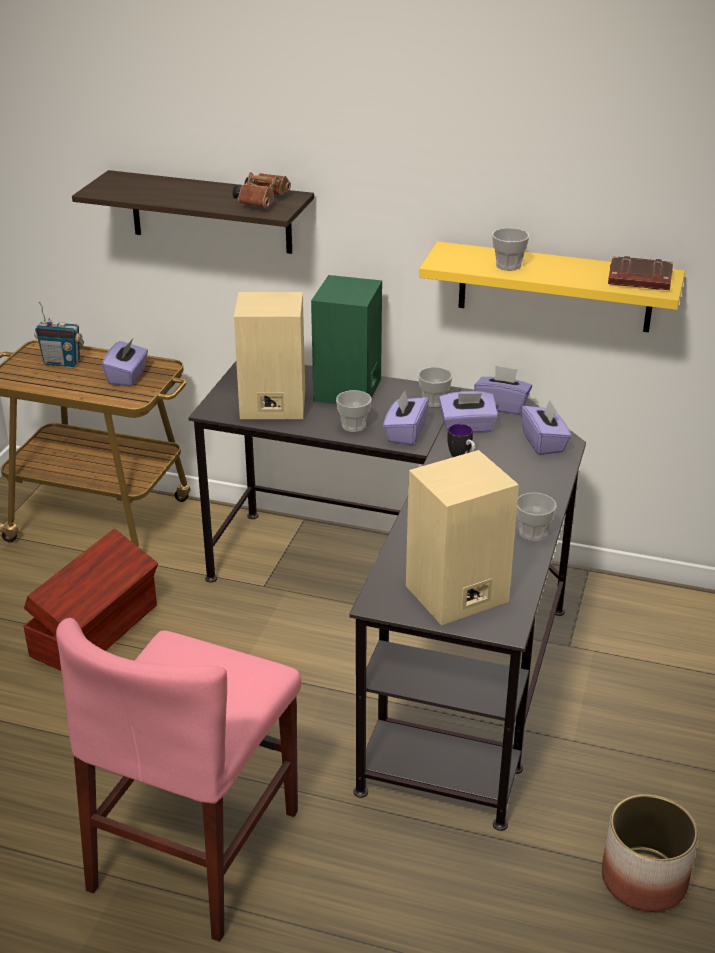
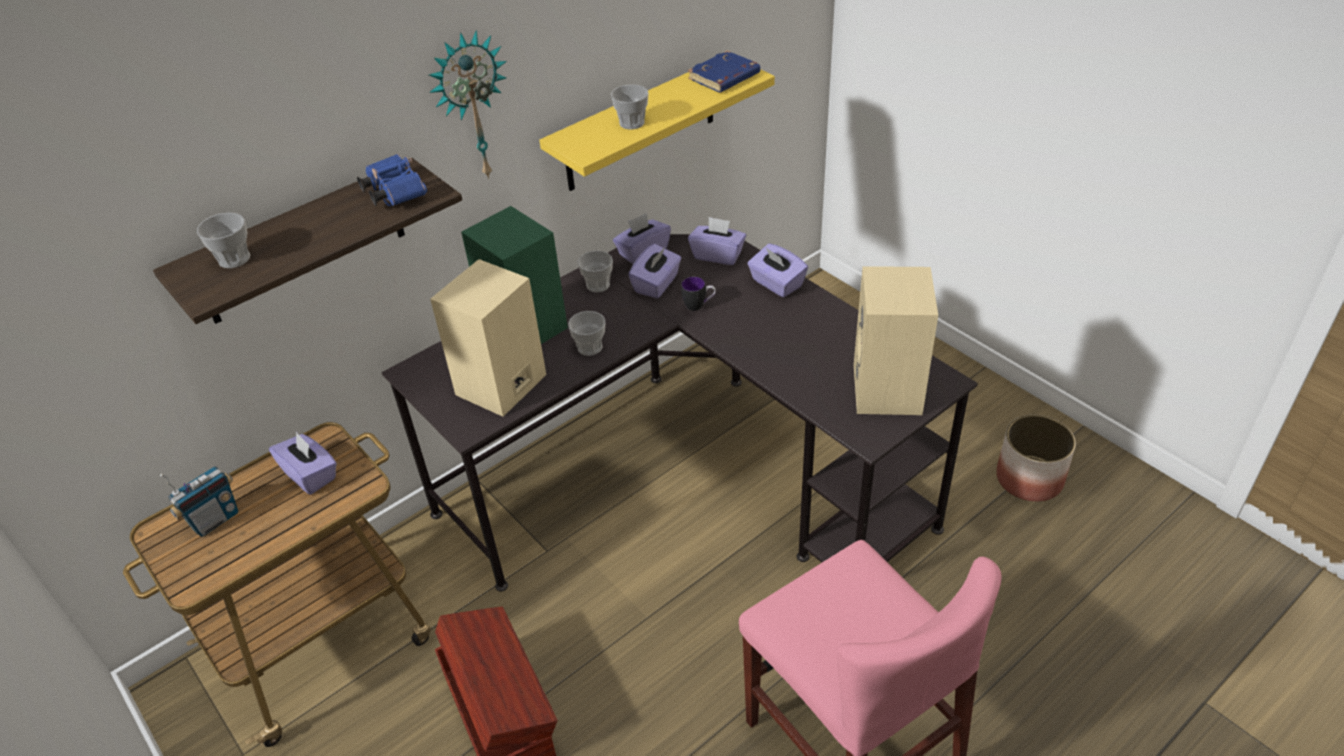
camera: 55 degrees left, 10 degrees up
(262, 201) = (394, 192): brown binoculars -> blue binoculars
(377, 177) = (471, 107): none -> wall clock
(405, 433) = (632, 322): purple tissue box -> purple tissue box (776, 284)
(533, 533) = (836, 315): cup -> cup (234, 259)
(638, 280) = (724, 78): brown book -> blue book

